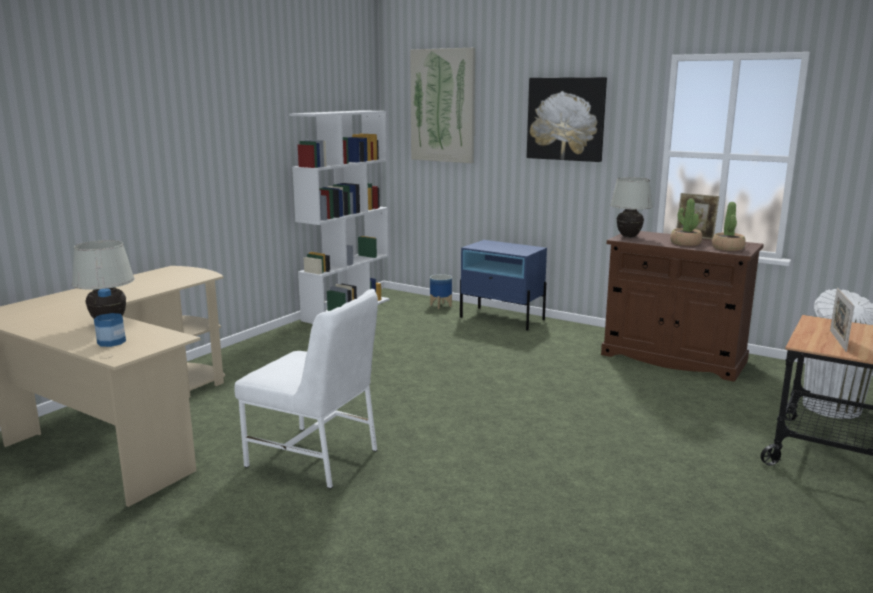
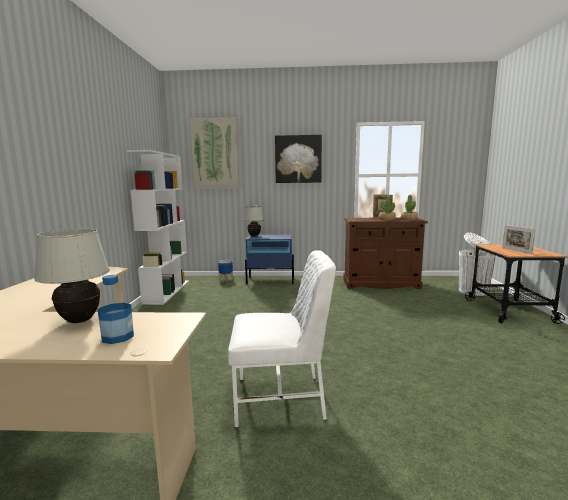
camera: 30 degrees left, 5 degrees down
(628, 237) = (354, 219): white table lamp -> white table lamp (254, 236)

